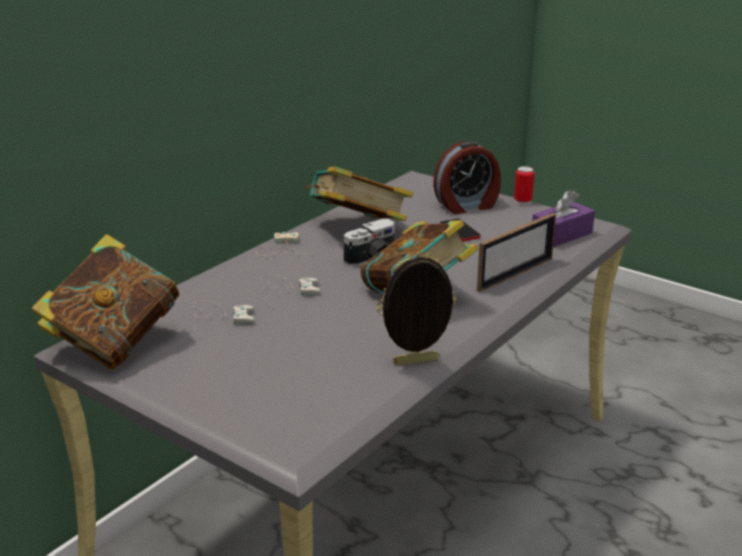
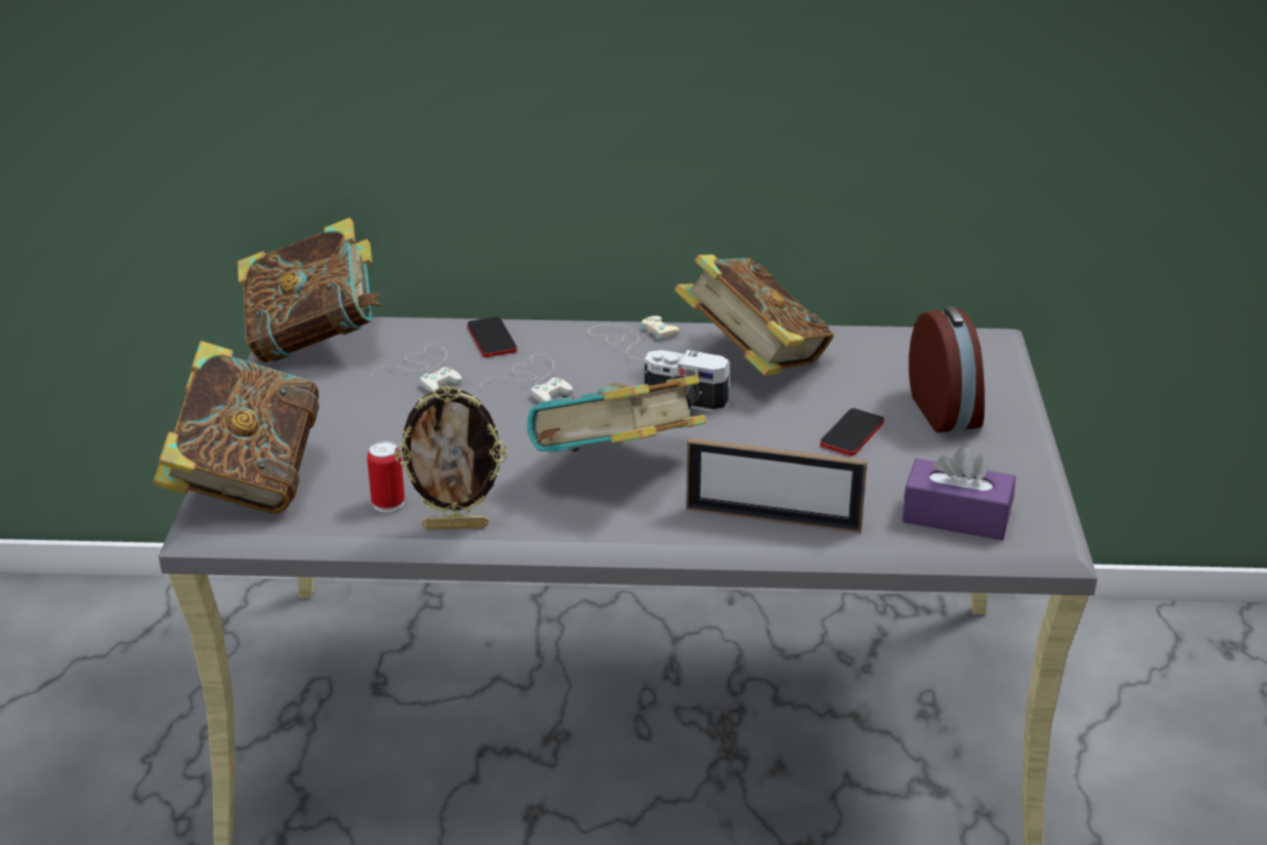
camera: 55 degrees right, 5 degrees up
(215, 286) = (491, 338): none -> phone
(265, 424) = (245, 483): none -> book
(416, 363) = (456, 526): picture frame -> picture frame turned 135 degrees clockwise
(467, 206) = (946, 411): alarm clock -> alarm clock turned 135 degrees counterclockwise
(522, 201) = (1033, 448): can -> can (388, 503)

